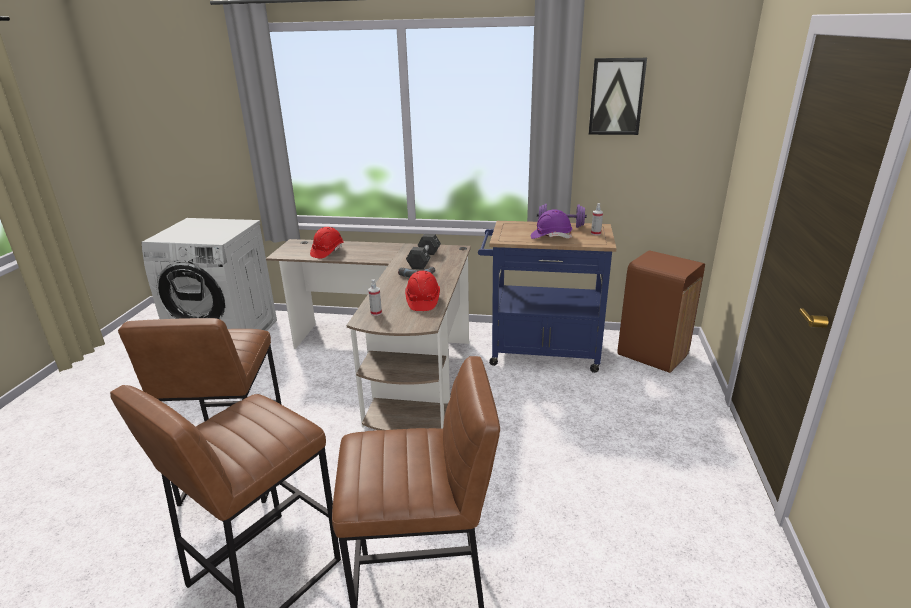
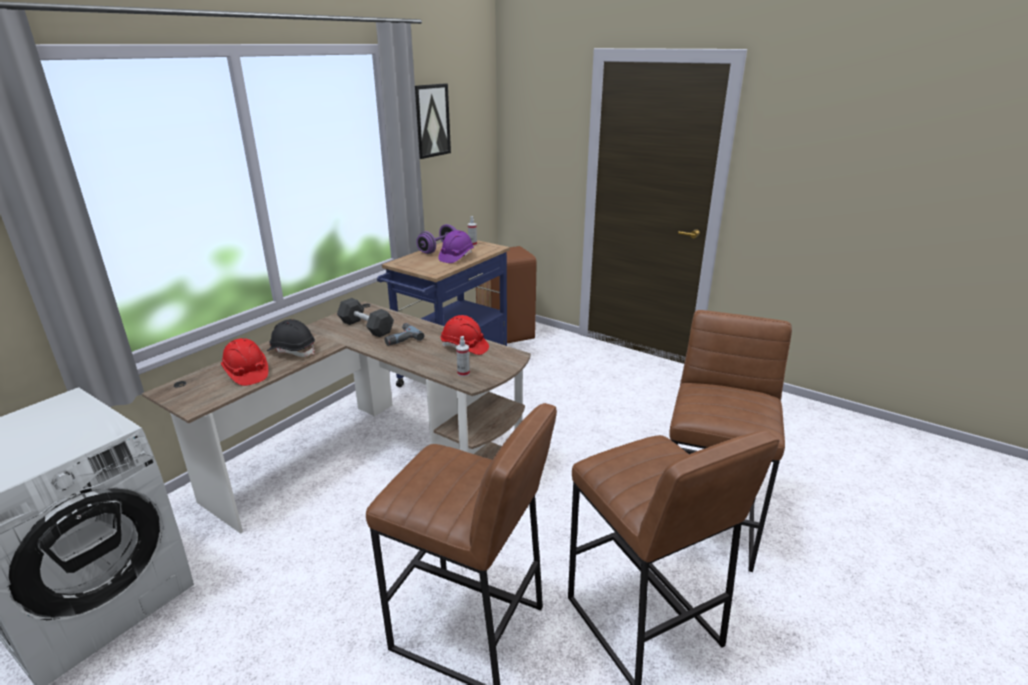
camera: 65 degrees left, 0 degrees up
(367, 252) = (292, 351): none -> black hard hat

